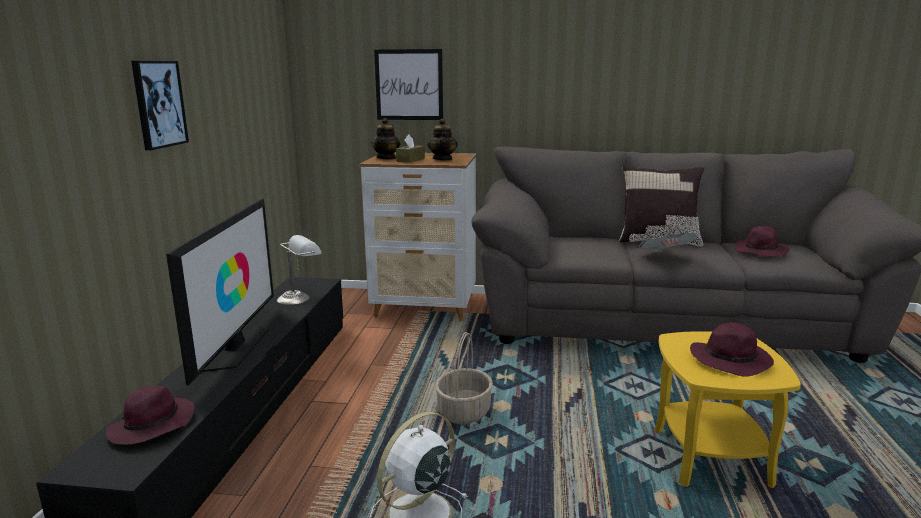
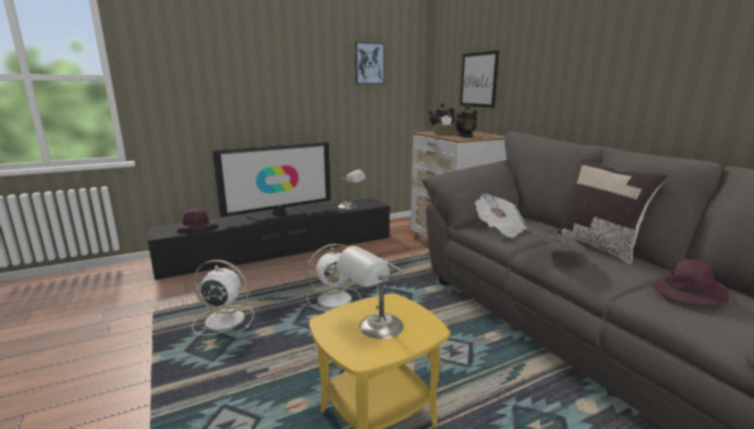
camera: 55 degrees right, 0 degrees up
(158, 104) = (281, 84): picture -> picture (369, 63)
(463, 411) = (336, 299): basket -> white fan
(584, 252) = (499, 228): none -> newspaper
(731, 360) = (374, 329): purple hat -> white table lamp

